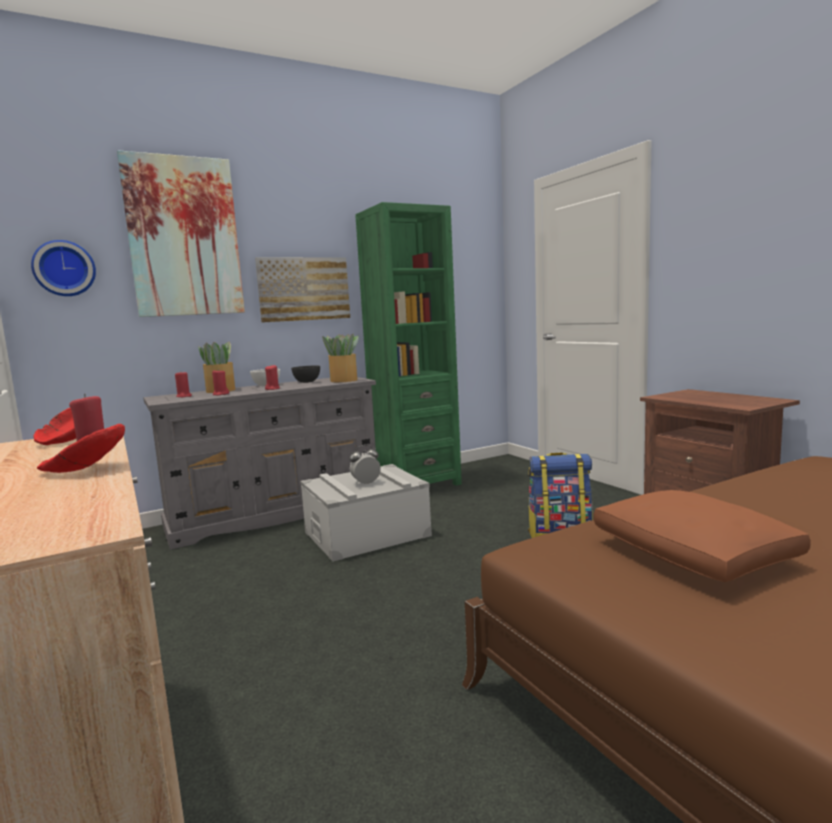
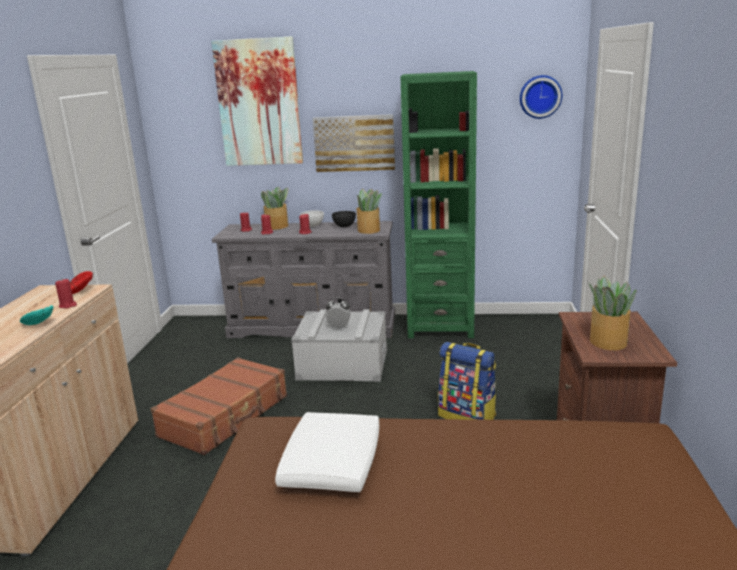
camera: 35 degrees right, 10 degrees up
(64, 268) = (181, 130): wall clock -> wall clock (540, 96)
(84, 469) = (38, 323): red bowl -> turquoise bowl
(294, 623) = (225, 416): none -> brown suitcase
(693, 555) = (332, 465): brown pillow -> white pillow
(727, 401) = (608, 342): none -> potted plant

